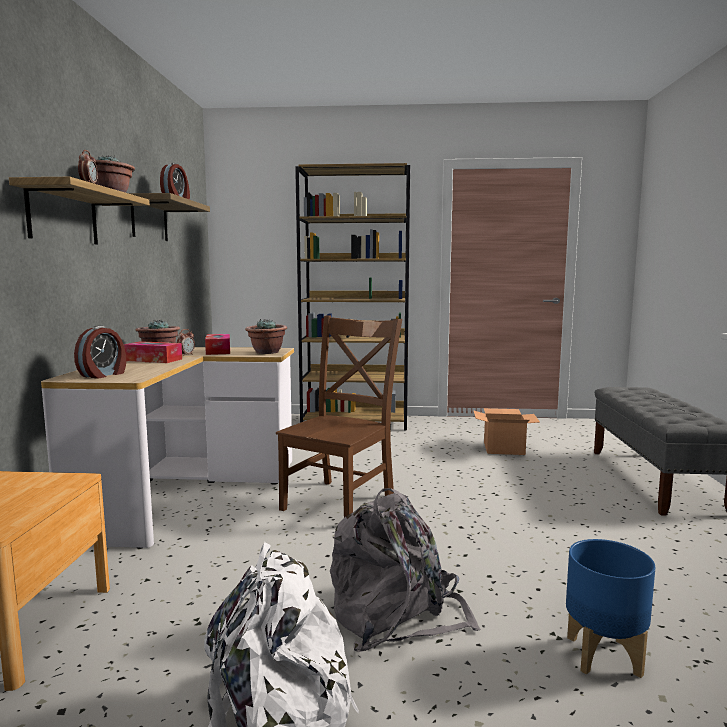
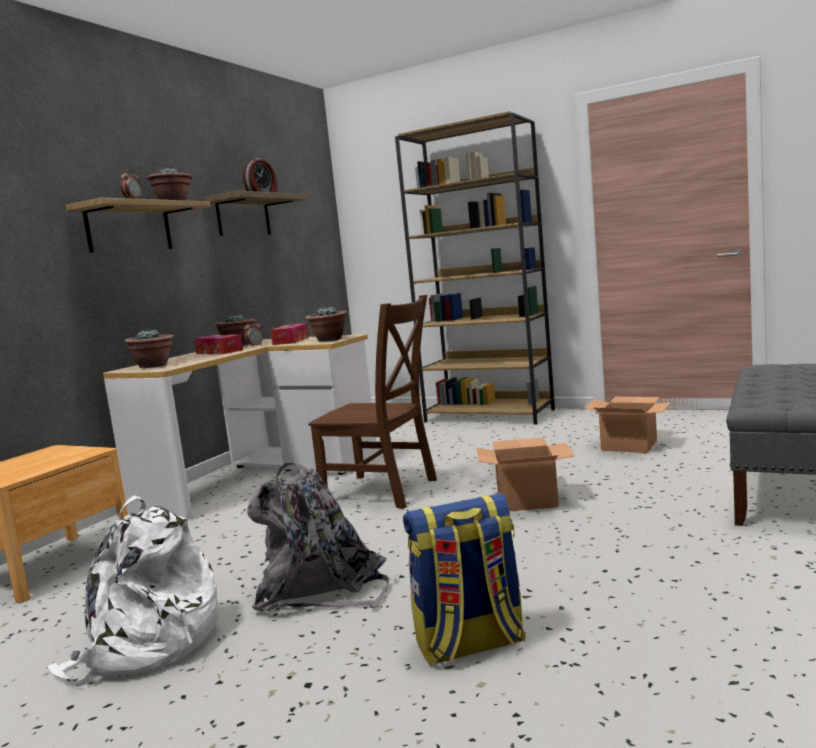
camera: 25 degrees right, 0 degrees up
(103, 375) = (154, 366): alarm clock -> potted plant
(341, 501) = (384, 492): brown chair -> brown chair turned 60 degrees clockwise
(481, 503) = (526, 500): none -> cardboard box
(604, 656) = (469, 644): blue planter -> backpack

